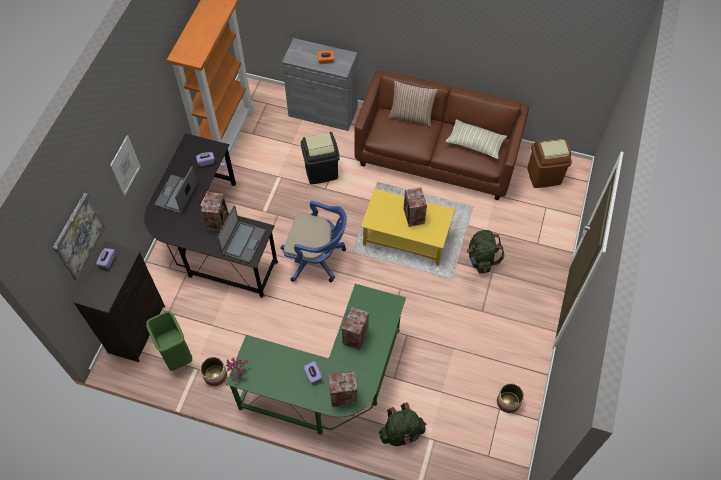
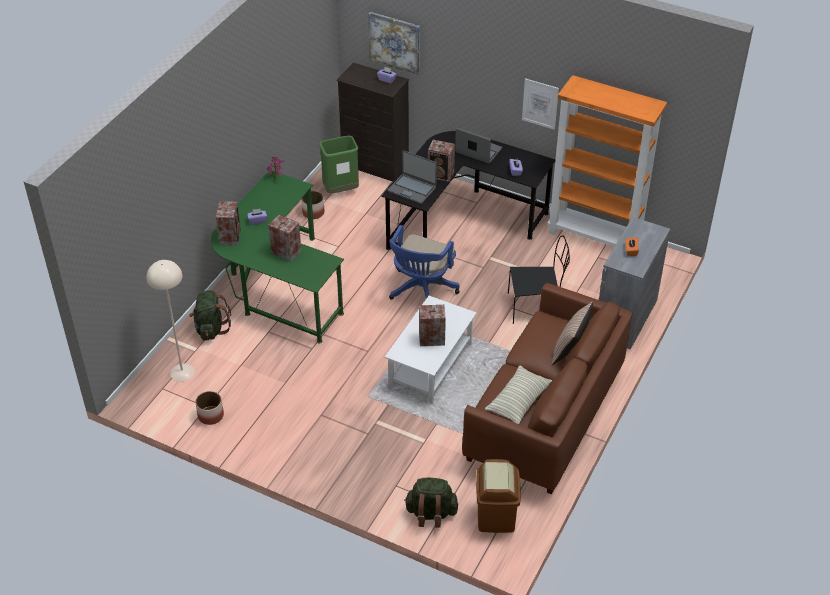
camera: 100 degrees right, 15 degrees down
(125, 166) = (472, 74): picture -> picture (540, 104)
(321, 171) = (536, 307): black trash can -> black chair
(406, 238) = (430, 366): yellow coffee table -> white coffee table
(463, 443) = (182, 372): none -> beige floor lamp
(481, 259) = (387, 427): green backpack -> green backpack (431, 513)

